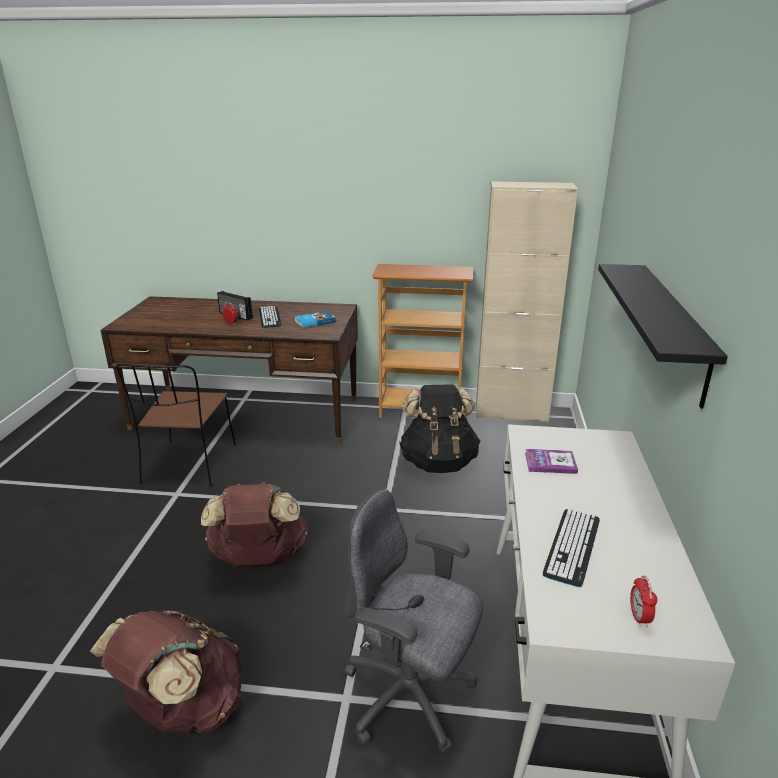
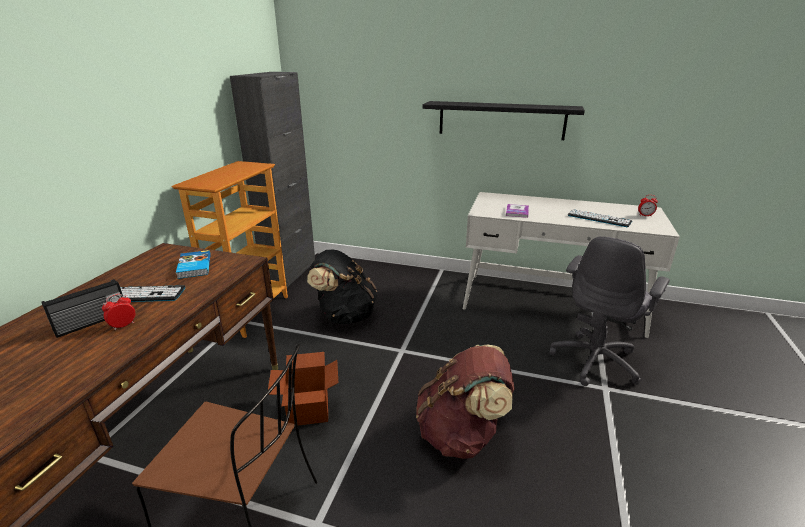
camera: 80 degrees left, 0 degrees up
(183, 709) = (648, 483): brown backpack -> none
(287, 469) = (308, 410): none -> cardboard box
(511, 412) = (290, 272): beige cabinet -> black cabinet

